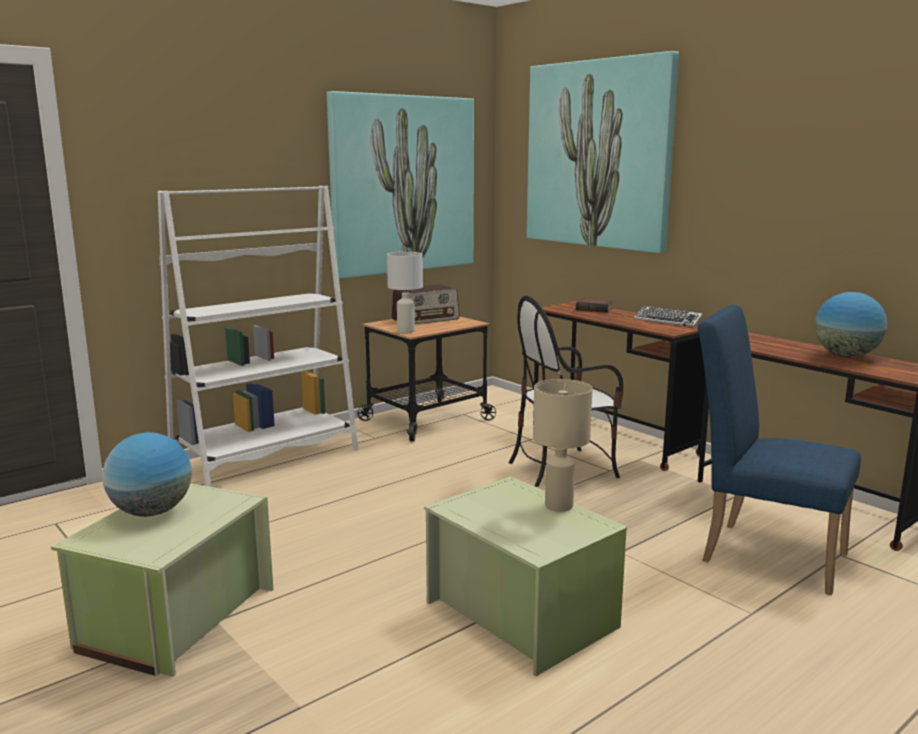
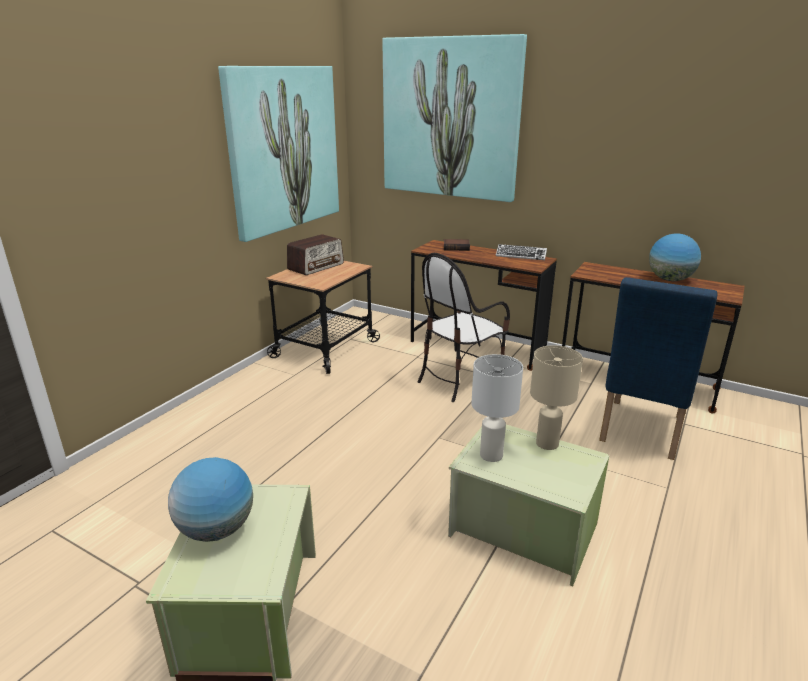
camera: 20 degrees left, 10 degrees up
(266, 457) = (213, 412): white bookcase -> none
(405, 331) = (312, 283): white table lamp -> white table lamp (490, 455)
(763, 553) = (639, 432): blue chair -> blue chair turned 75 degrees counterclockwise

